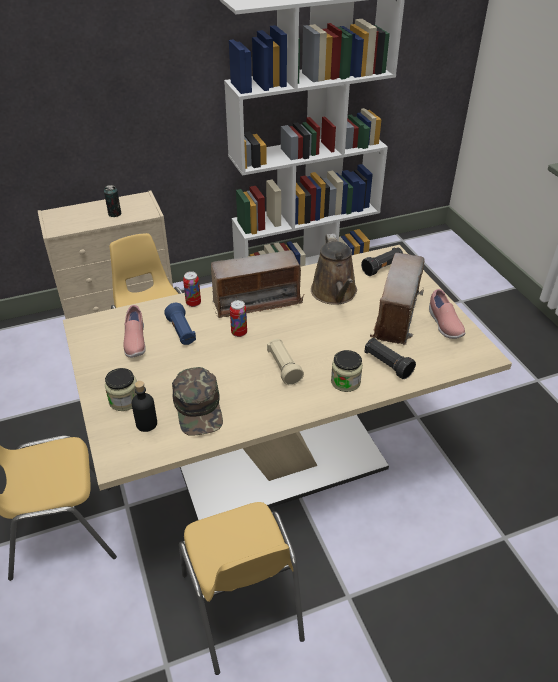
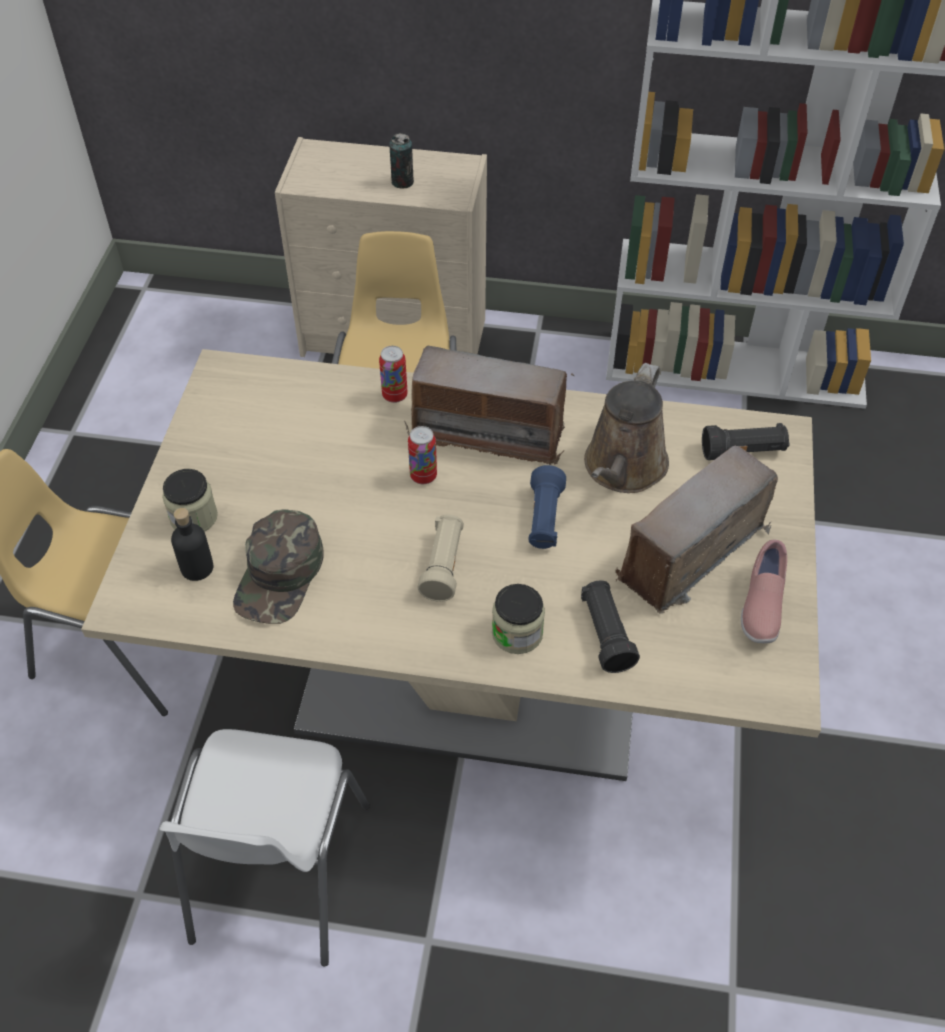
camera: 30 degrees right, 10 degrees up
(135, 342) = (270, 428): pink shoe -> none
(181, 332) = (343, 439): blue flashlight -> blue flashlight (544, 519)
(242, 607) = (278, 873): yellow chair -> white chair

